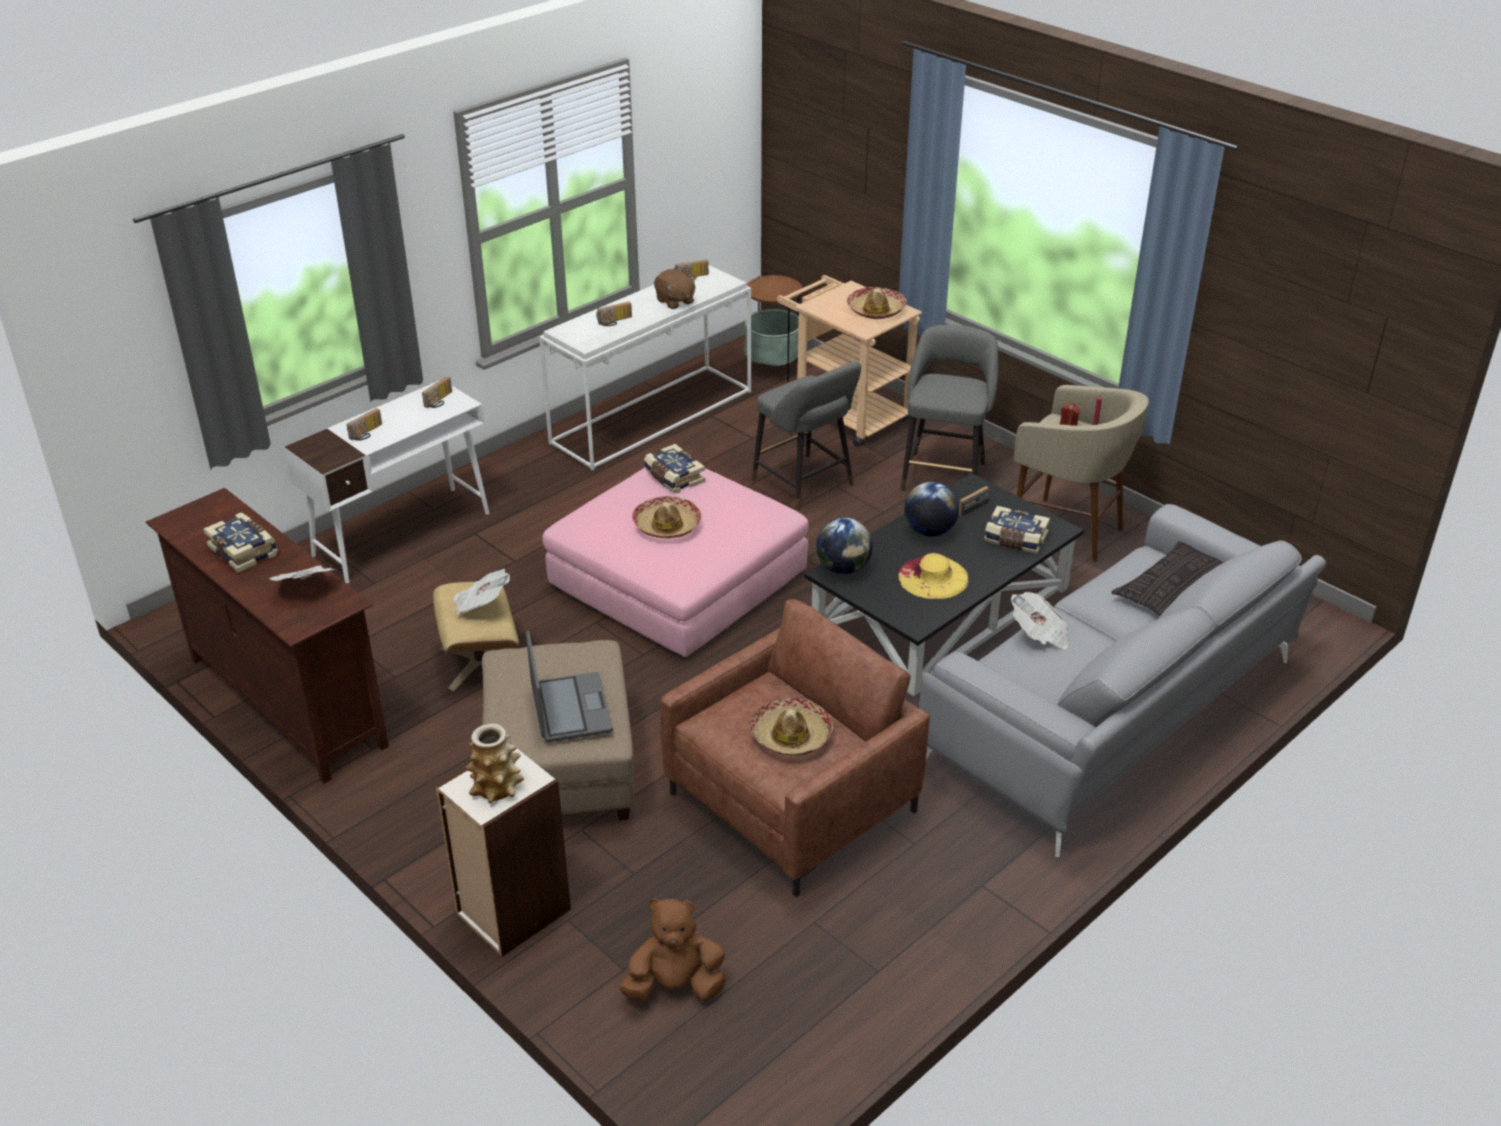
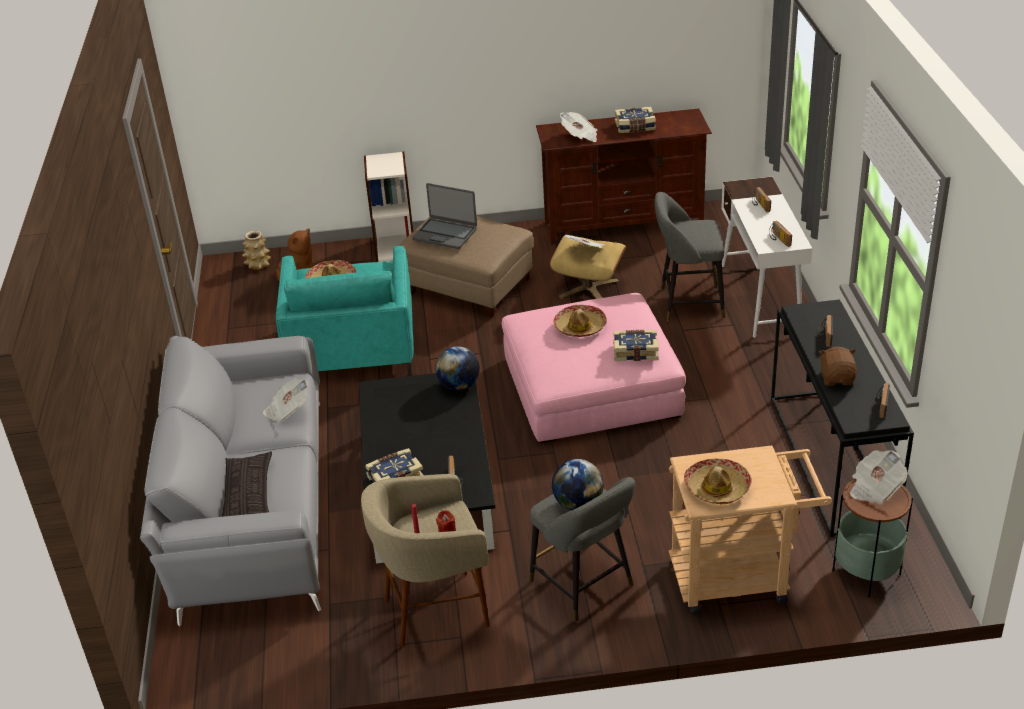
camera: 130 degrees right, 0 degrees up
(497, 787) = (382, 163): vase -> vase (258, 265)
(652, 416) = (832, 461): white console table -> black console table
(675, 301) = (837, 378): brown plush toy -> brown plush toy turned 90 degrees clockwise
(766, 289) = (875, 488): none -> newspaper
(793, 803) = (352, 348): brown armchair -> turquoise armchair
(806, 485) = (646, 498): grey stool -> grey stool (687, 303)
(929, 531) = (451, 442): globe -> globe (578, 503)
(933, 577) = (404, 418): yellow hat -> none

